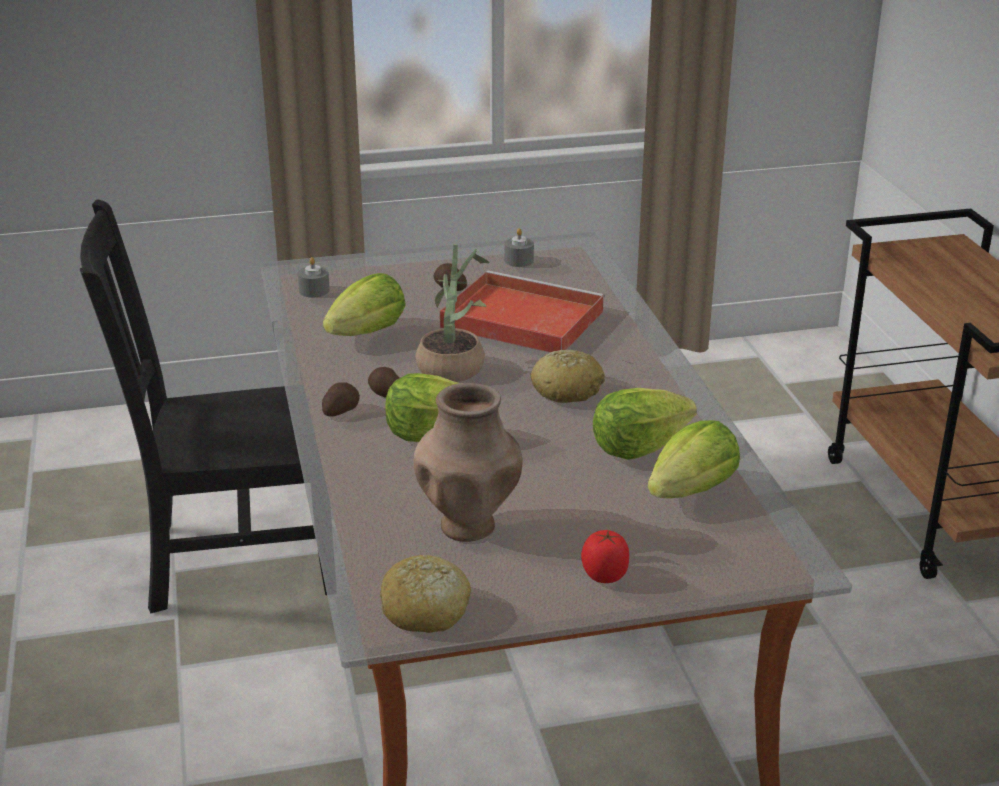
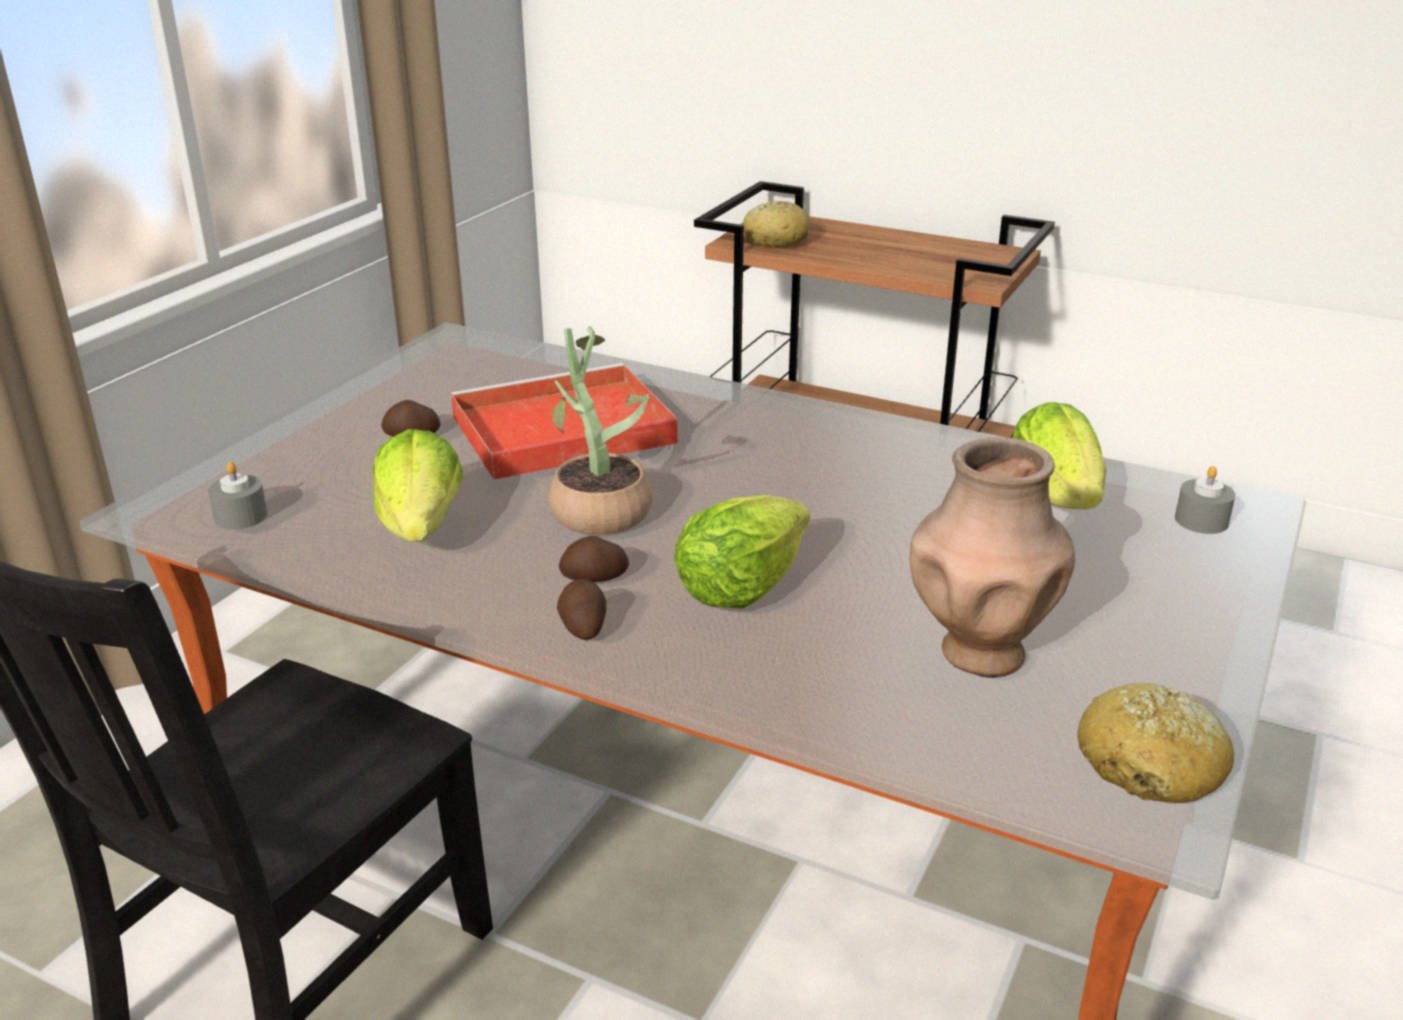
camera: 50 degrees left, 0 degrees up
(519, 260) = (430, 378): grey candle -> grey candle (1201, 520)
(567, 390) = (758, 471): bread -> bread (775, 239)
(605, 576) = (1179, 613): tomato -> none
(638, 448) = (934, 487): lettuce -> none

